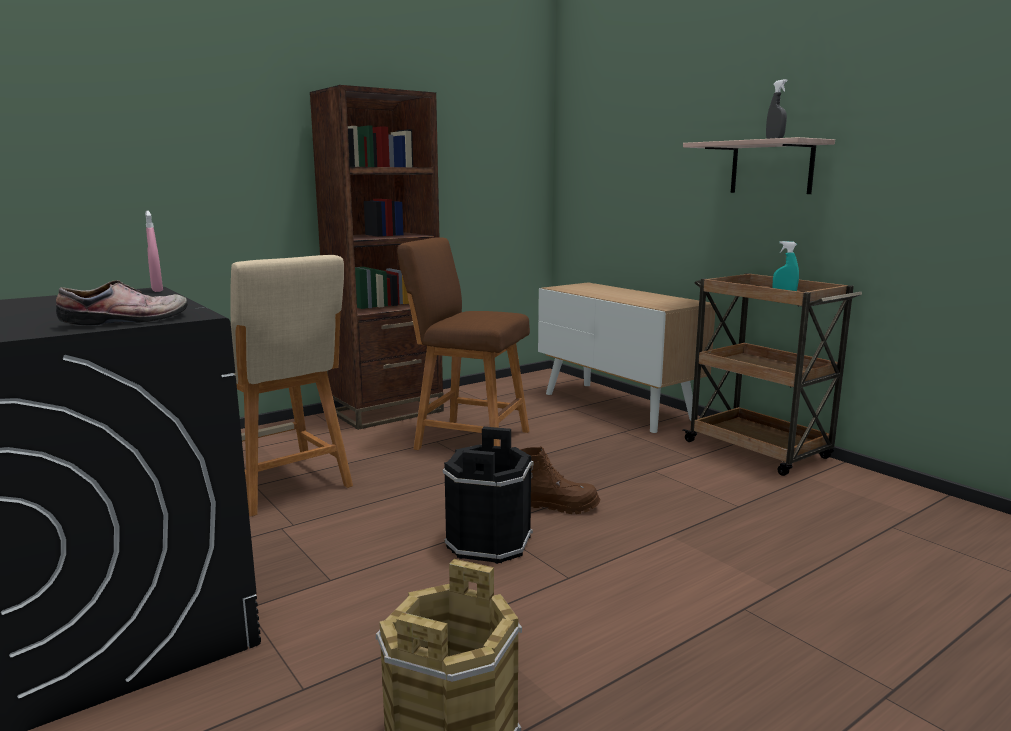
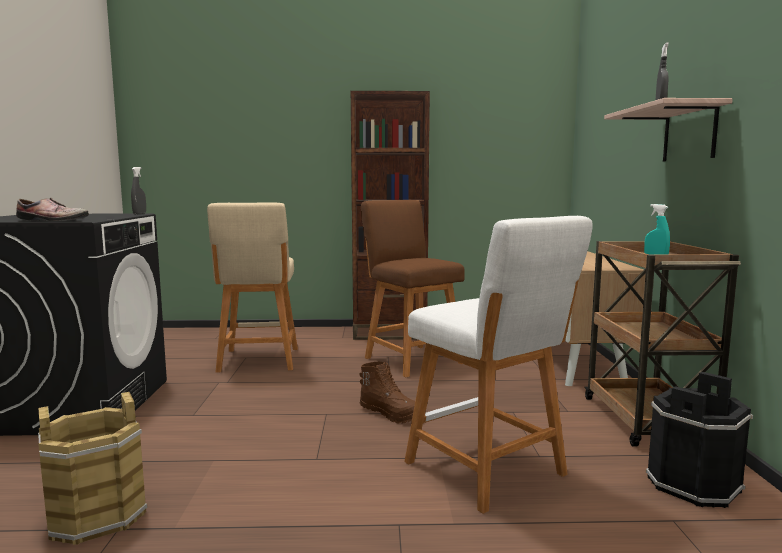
camera: 35 degrees right, 5 degrees down
(157, 290) = (139, 214): pink spray bottle -> grey spray bottle
(488, 542) = (308, 422): black bucket -> black bucket (692, 484)
(728, 533) = (490, 471): none -> white stool

